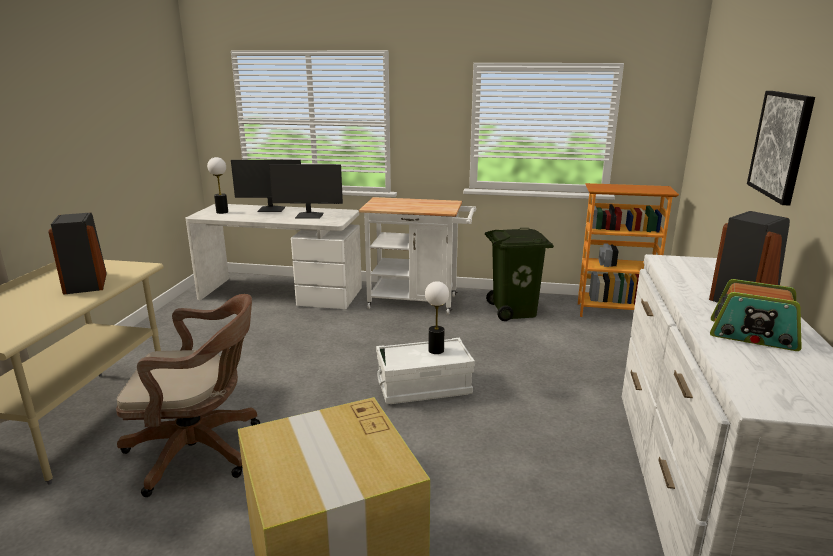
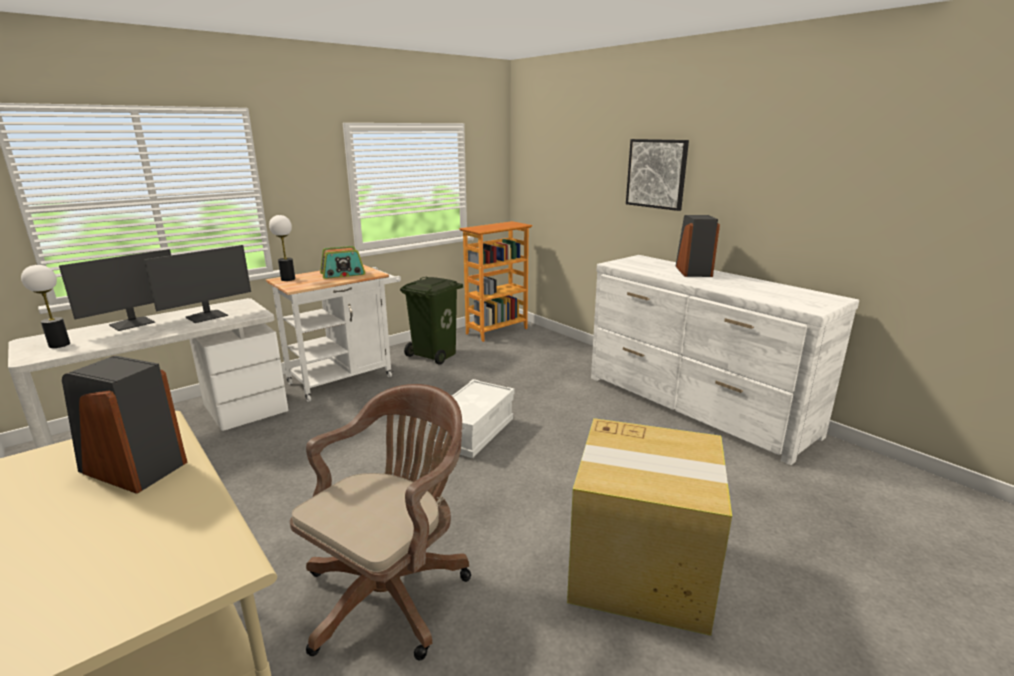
camera: 50 degrees left, 0 degrees up
(436, 350) = (474, 395): table lamp -> table lamp (288, 279)
(753, 335) = (738, 285): radio -> radio (343, 274)

